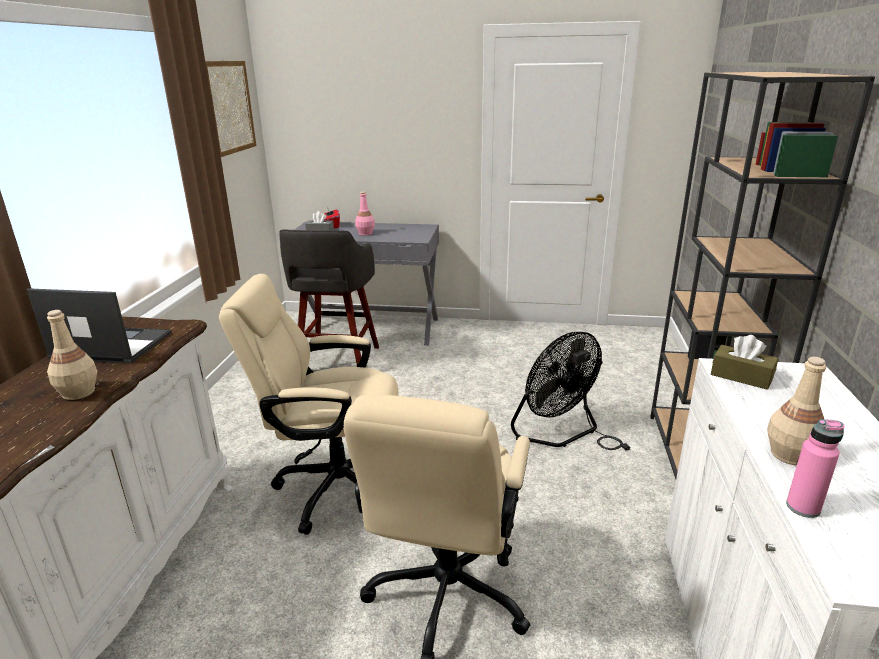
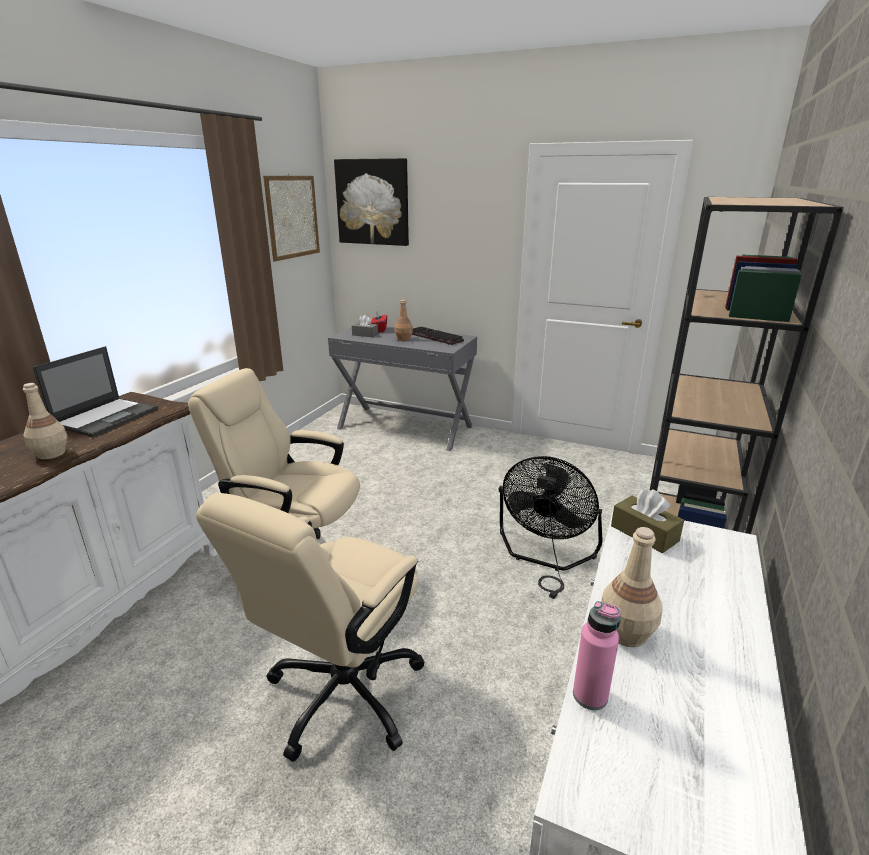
camera: 15 degrees right, 0 degrees up
(110, 345) = (107, 417): laptop -> laptop turned 90 degrees clockwise
(313, 88) = (373, 202): none -> picture
(337, 362) = (361, 455): grey stool -> none
(365, 233) = (403, 339): pink bottle -> brown bottle
(395, 229) = (433, 337): none -> keyboard
(570, 431) = (544, 557): black fan -> black fan turned 45 degrees clockwise

